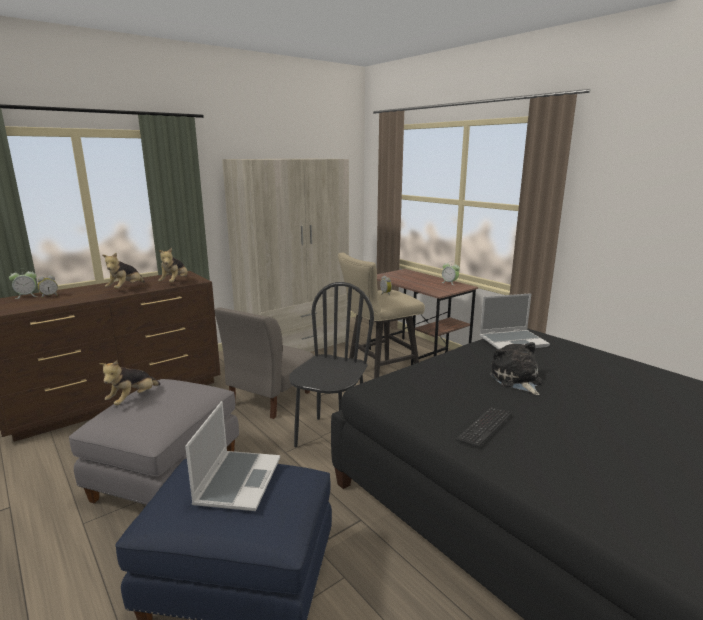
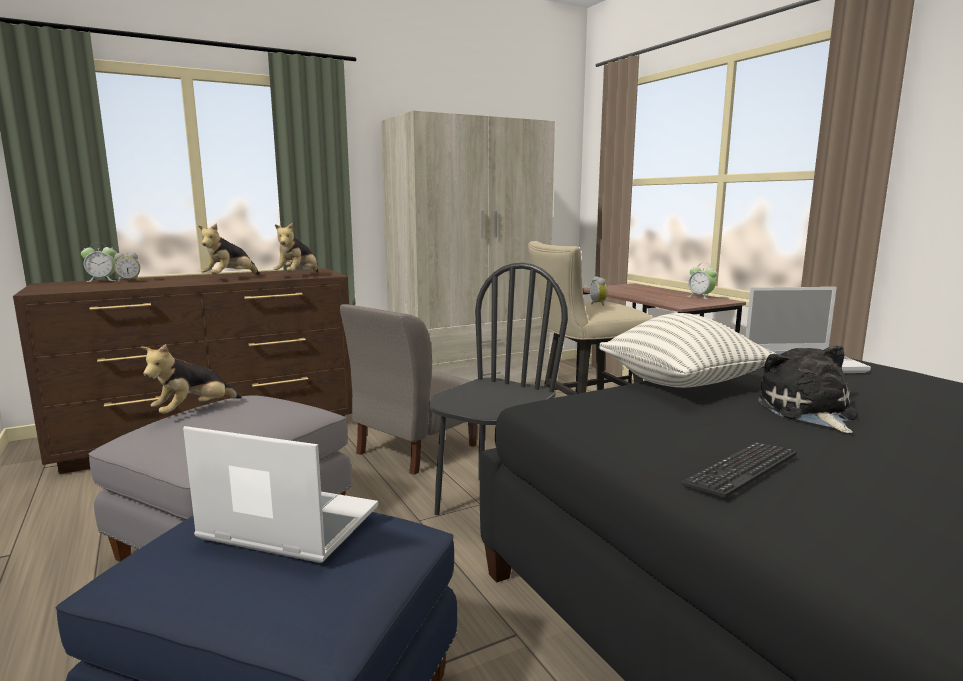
camera: 10 degrees right, 5 degrees down
(238, 481) = (287, 525): laptop -> laptop turned 90 degrees counterclockwise
(447, 363) = (682, 385): none -> pillow

